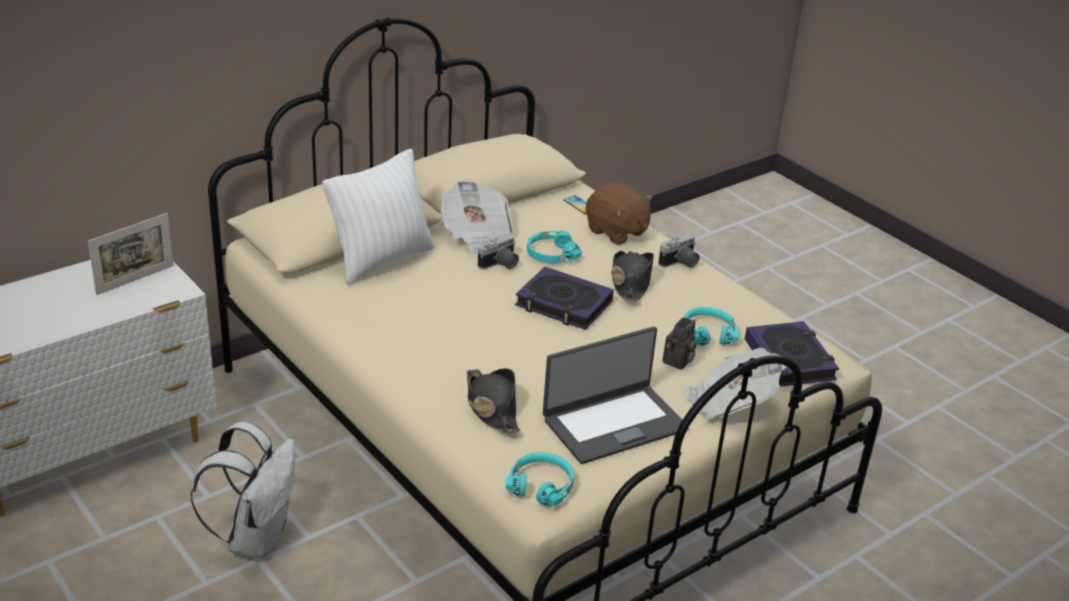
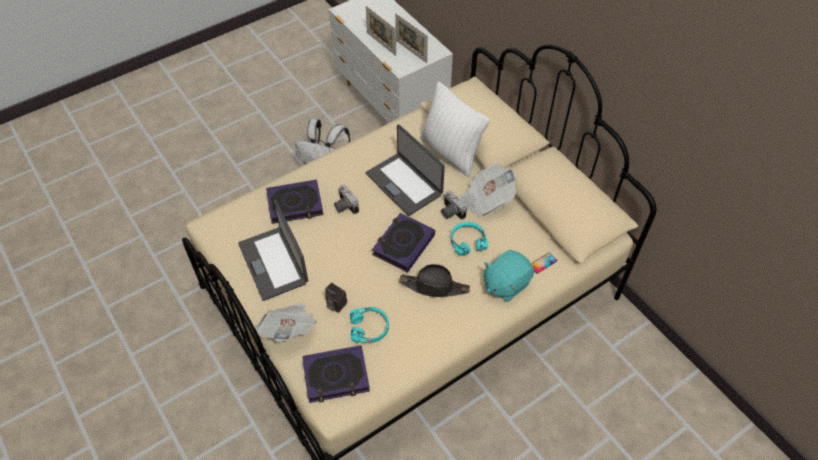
camera: 95 degrees right, 20 degrees up
(101, 310) = (381, 44): none -> picture frame
(445, 301) = (404, 183): none -> laptop
(491, 407) = (295, 205): black hat -> book
(541, 485) = (224, 225): turquoise headphones -> none
(616, 232) = (505, 284): brown plush toy -> turquoise plush toy
(680, 263) = (463, 322): camera -> camera (344, 206)

